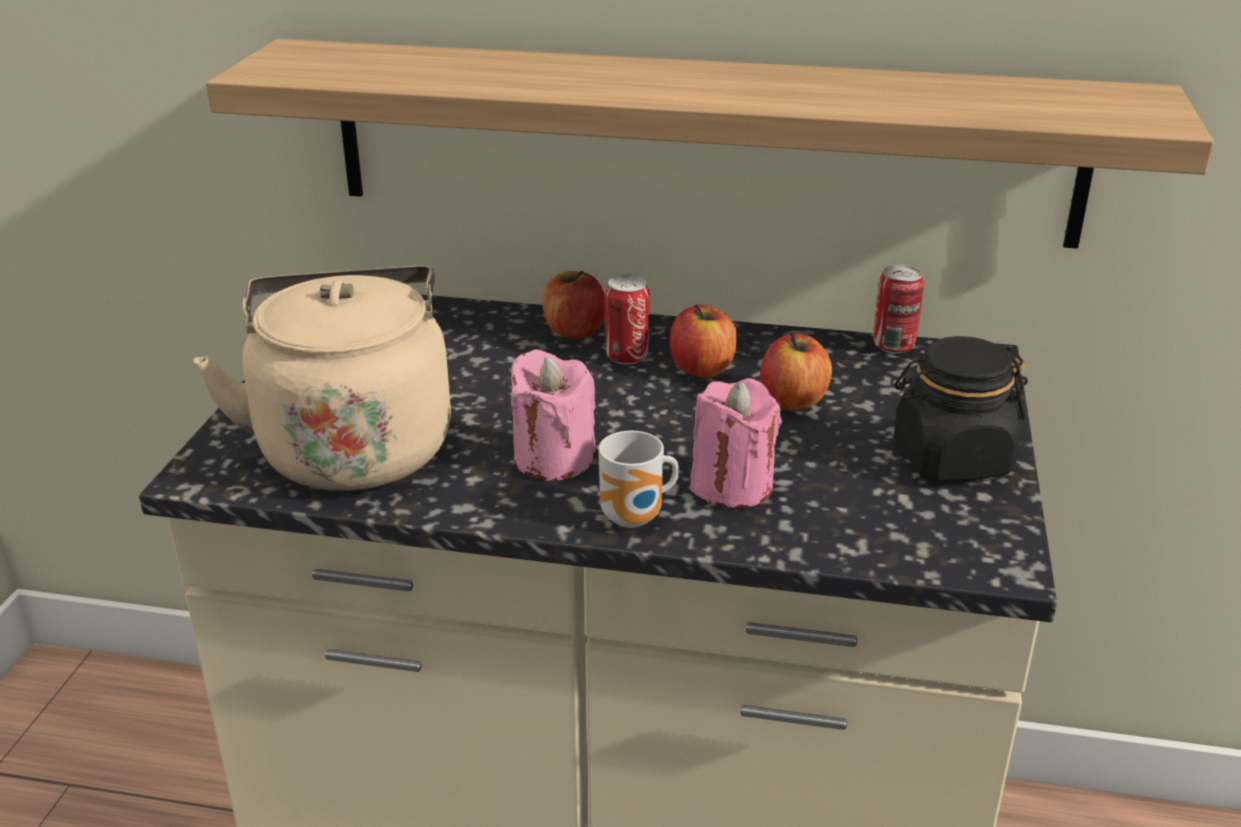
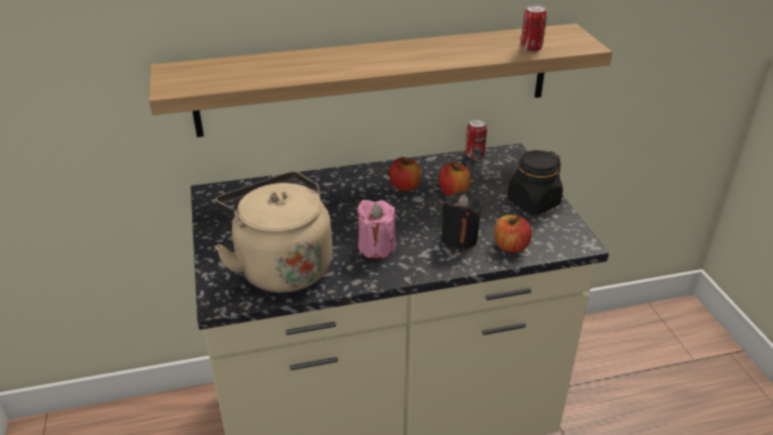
camera: 25 degrees left, 5 degrees up
(574, 330) = (333, 181): apple -> apple (510, 246)
(627, 357) = (368, 188): can -> can (531, 49)
(636, 519) = (433, 265): mug -> none
(732, 485) = (459, 238): pink candle -> black candle

